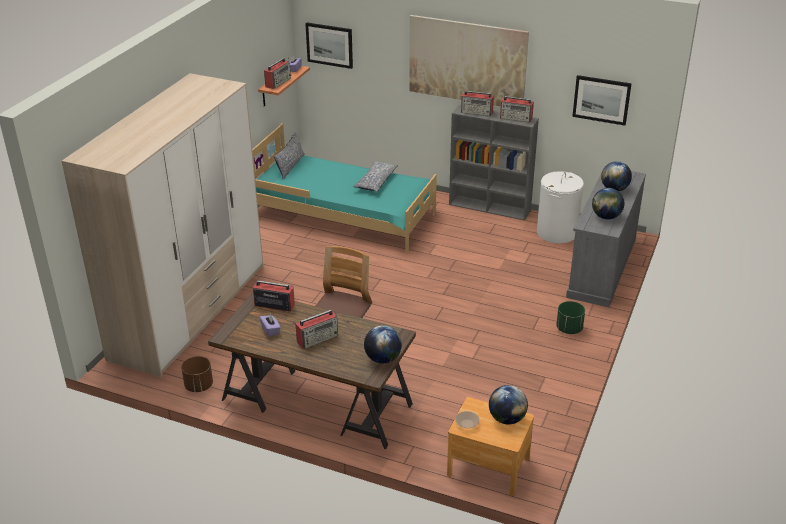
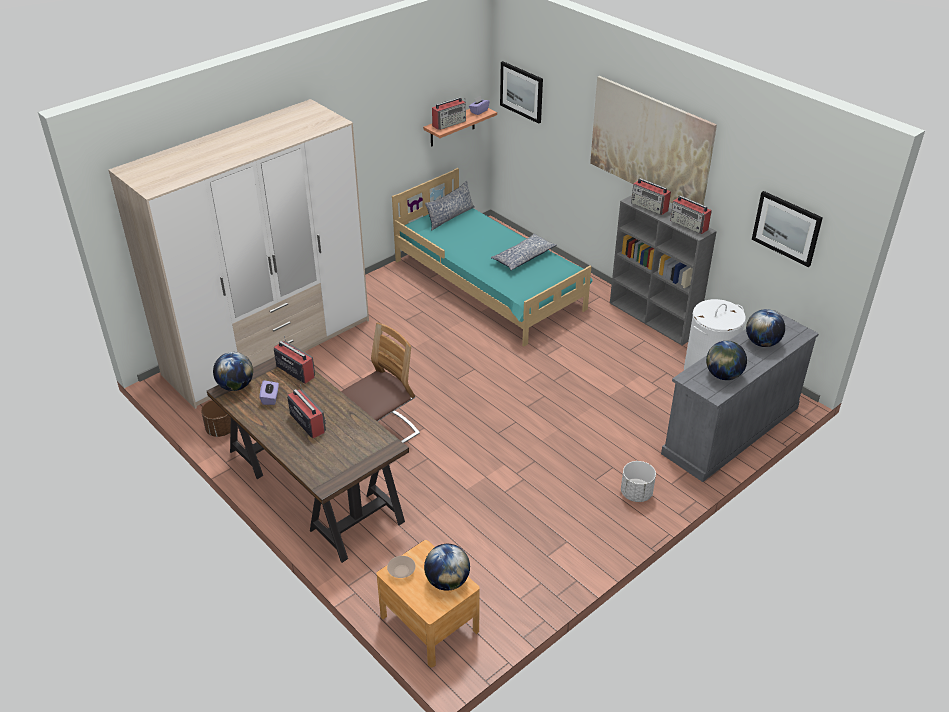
camera: 25 degrees right, 5 degrees up
(318, 338) = (307, 422): radio -> radio turned 120 degrees counterclockwise
(383, 359) = (351, 468): globe -> globe (236, 386)
(569, 329) = (636, 493): green planter -> white planter

